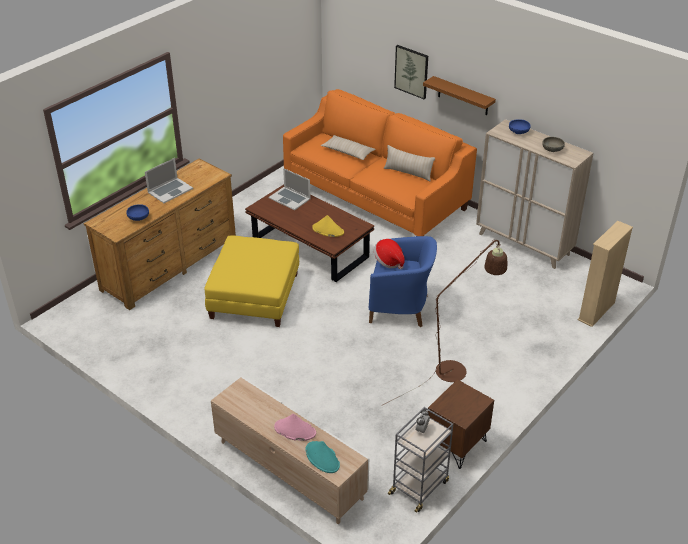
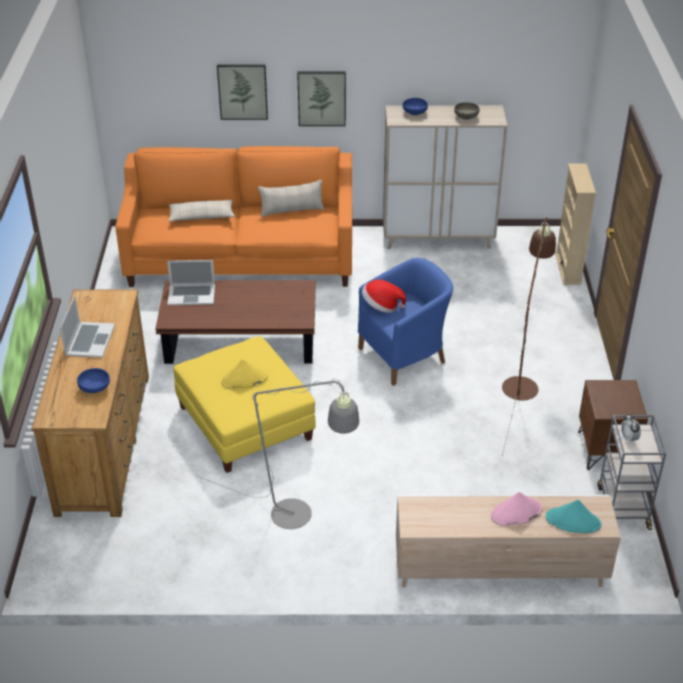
camera: 40 degrees left, 0 degrees up
(217, 367) = (301, 517): none -> grey floor lamp
(328, 230) = (276, 307): yellow hat -> yellow hat (244, 379)
(463, 96) = (321, 98): brown shelf -> picture

